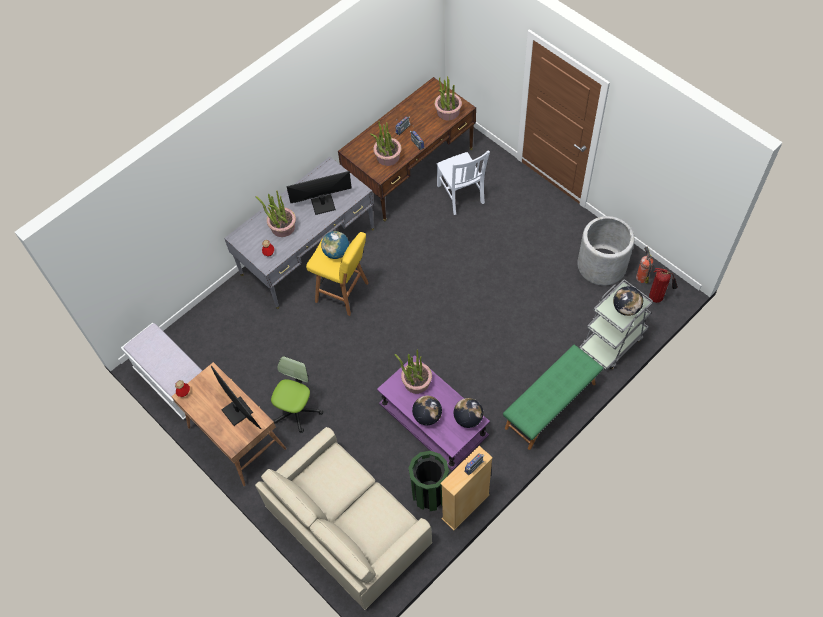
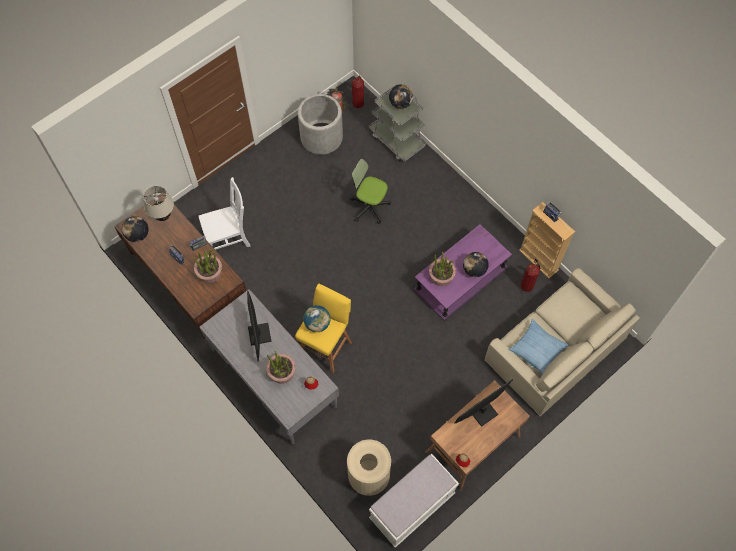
camera: 90 degrees left, 5 degrees up
(206, 342) = (368, 476): none -> beige trash can
(297, 410) = (447, 390): office chair -> office chair (369, 206)
(324, 480) = (537, 349): none -> pillow
(430, 493) = (527, 285): green trash can -> fire extinguisher
(448, 112) = (163, 216): potted plant -> beige table lamp
(468, 418) = (477, 239): globe -> globe (137, 235)
(551, 406) = (452, 190): green bench -> none

